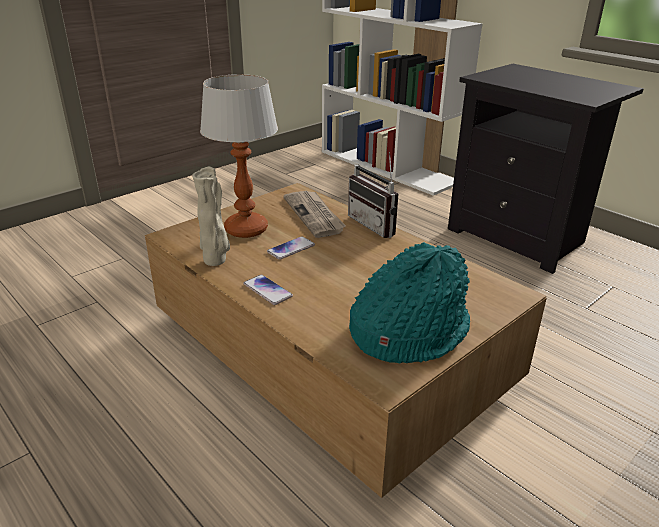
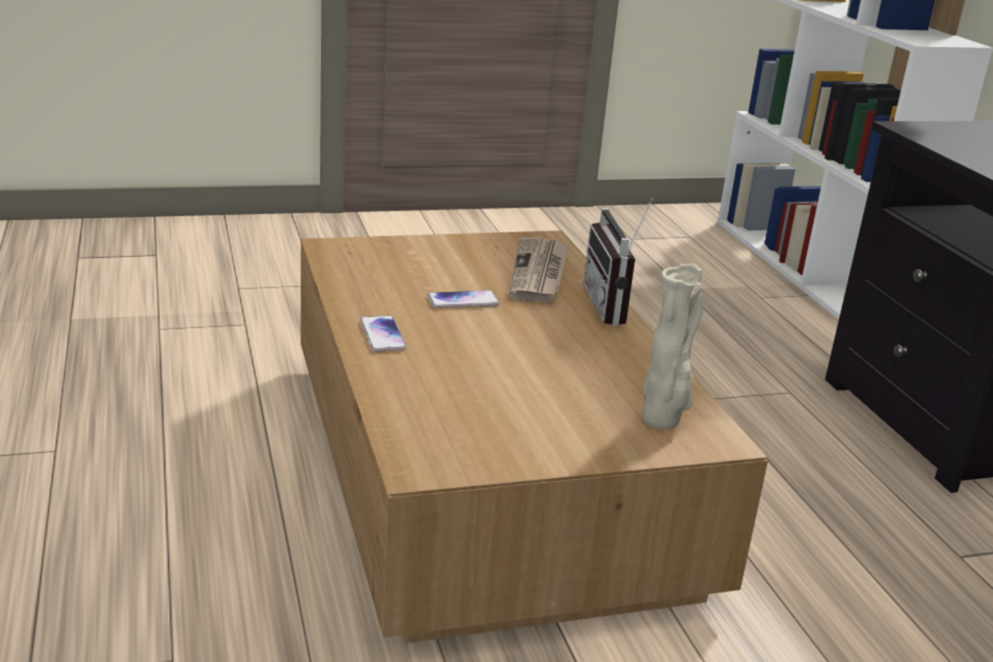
camera: 25 degrees right, 5 degrees down
(216, 261) = (355, 287): beige vase -> beige vase (662, 421)
(245, 229) = (428, 265): table lamp -> none
(408, 332) = (510, 430): turquoise hat -> none

